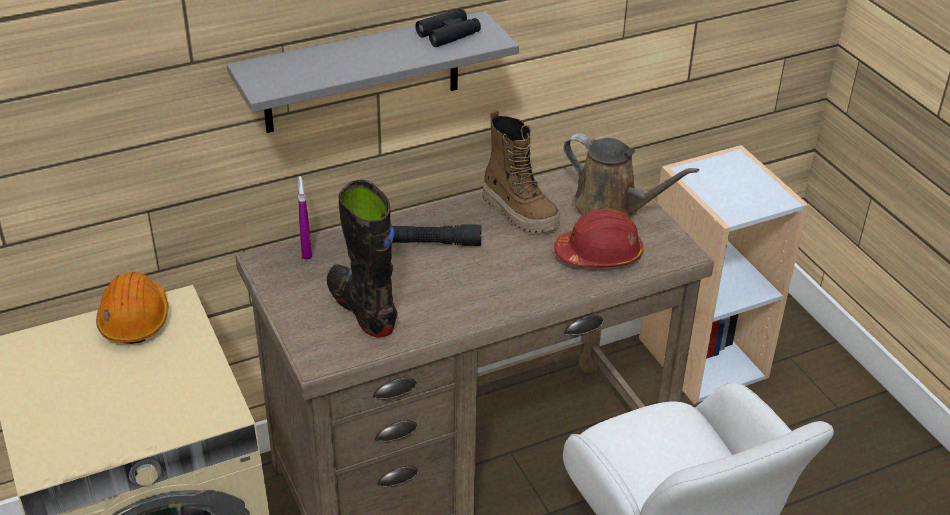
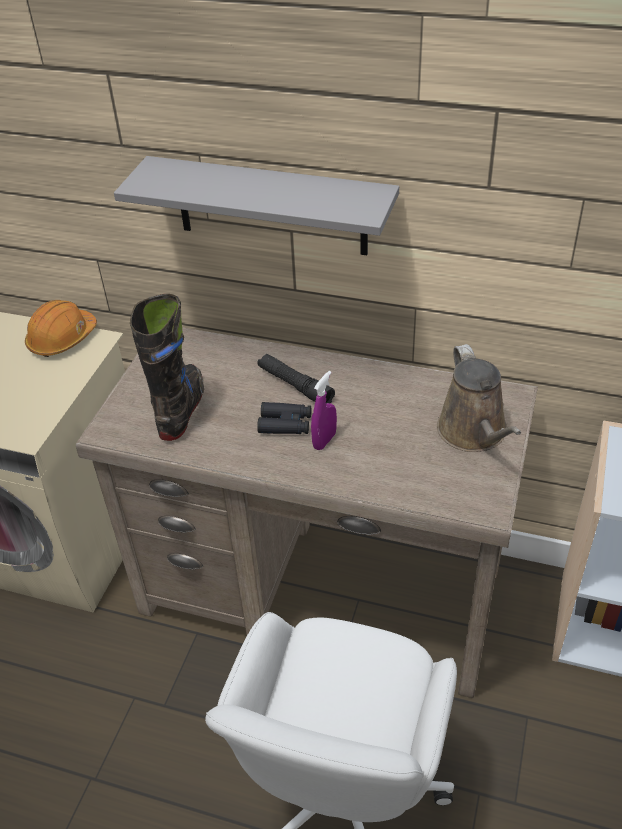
camera: 45 degrees right, 5 degrees up
(306, 251) = (202, 344): purple spray bottle -> purple spray bottle (324, 441)
(448, 34) = (336, 194): black binoculars -> black binoculars (285, 424)
(520, 212) = (392, 395): boot -> none
(599, 254) = (411, 468): red hard hat -> none

